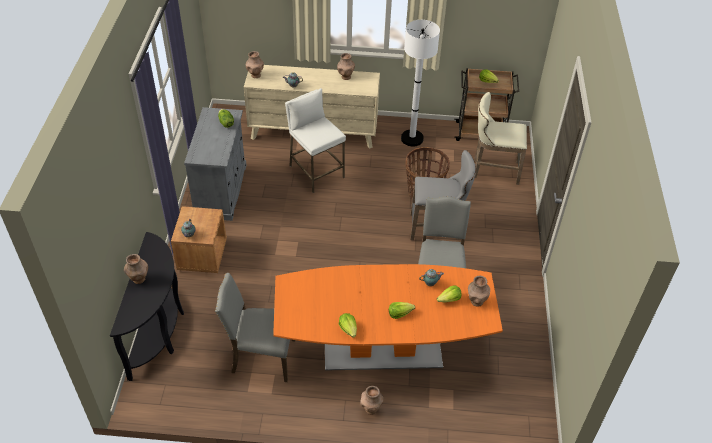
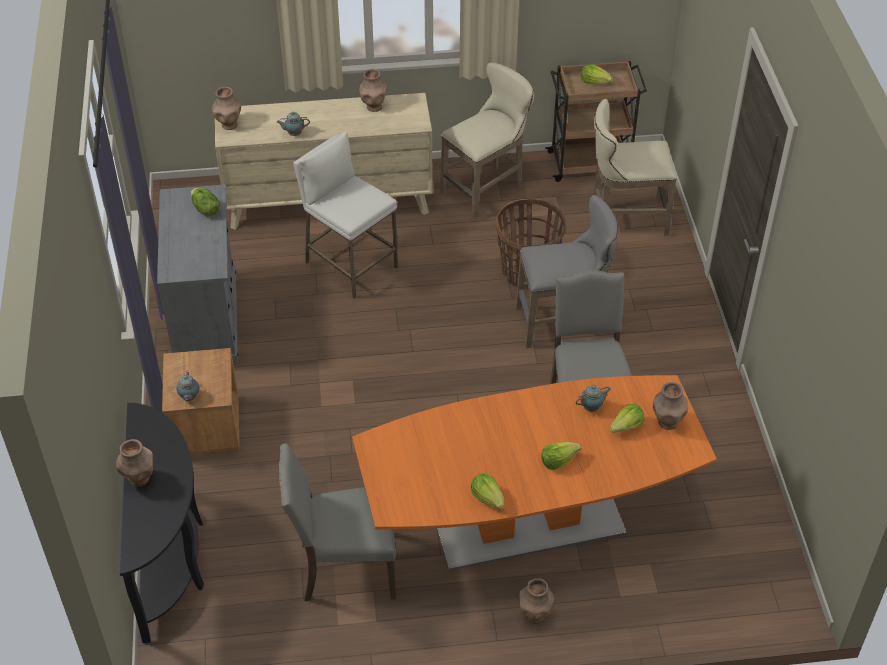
camera: 10 degrees left, 0 degrees up
(412, 139) = (487, 189): white floor lamp -> beige stool

